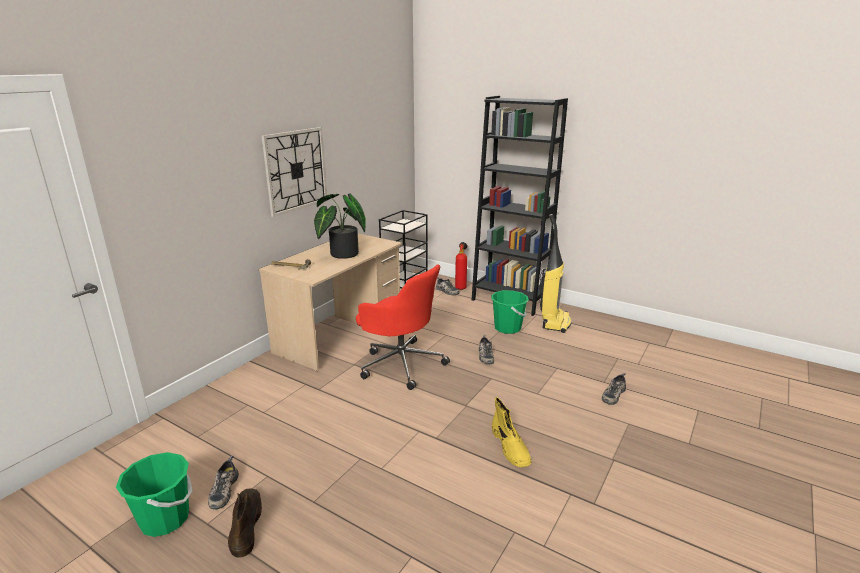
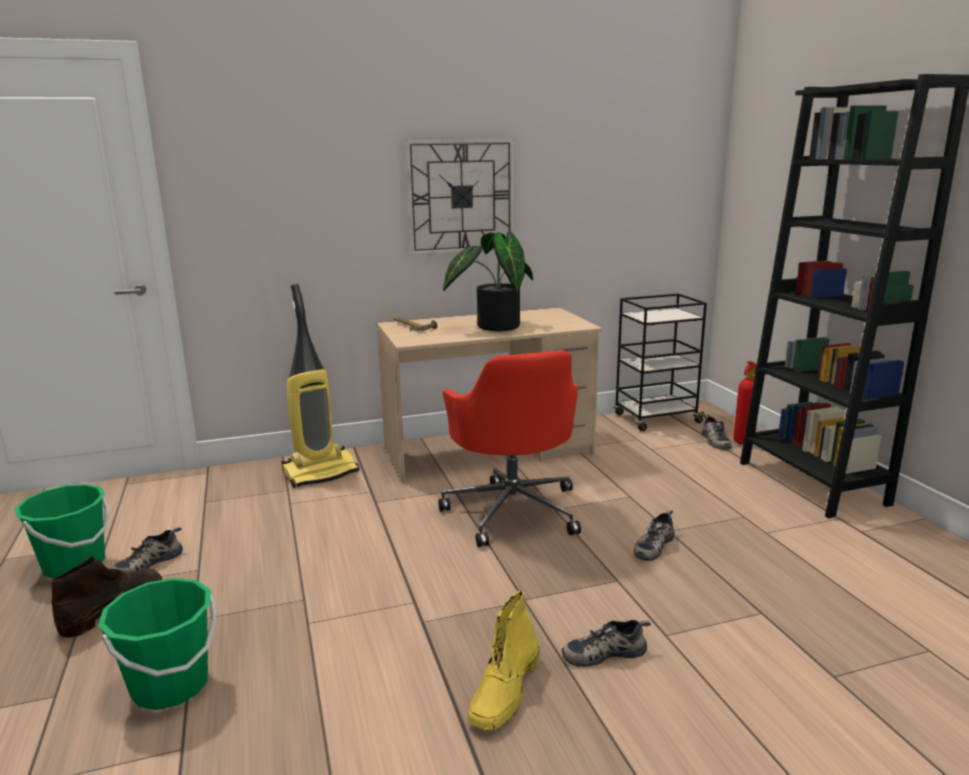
camera: 40 degrees right, 5 degrees down
(507, 328) = (750, 520): green bucket -> green bucket (170, 685)
(554, 322) = (861, 541): vacuum cleaner -> vacuum cleaner (321, 472)
(613, 394) = (826, 707): shoe -> shoe (604, 652)

